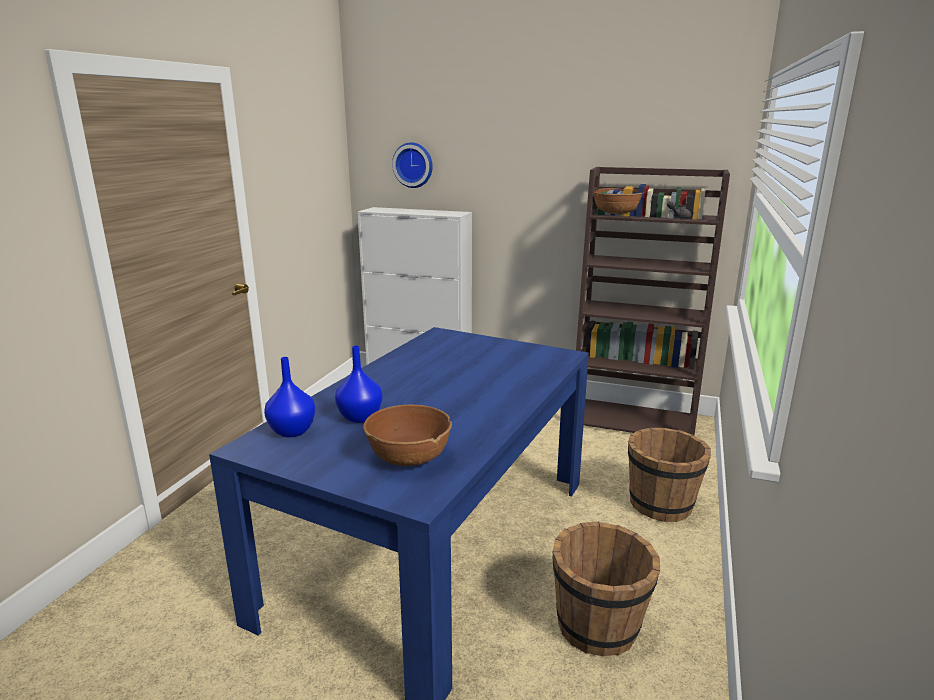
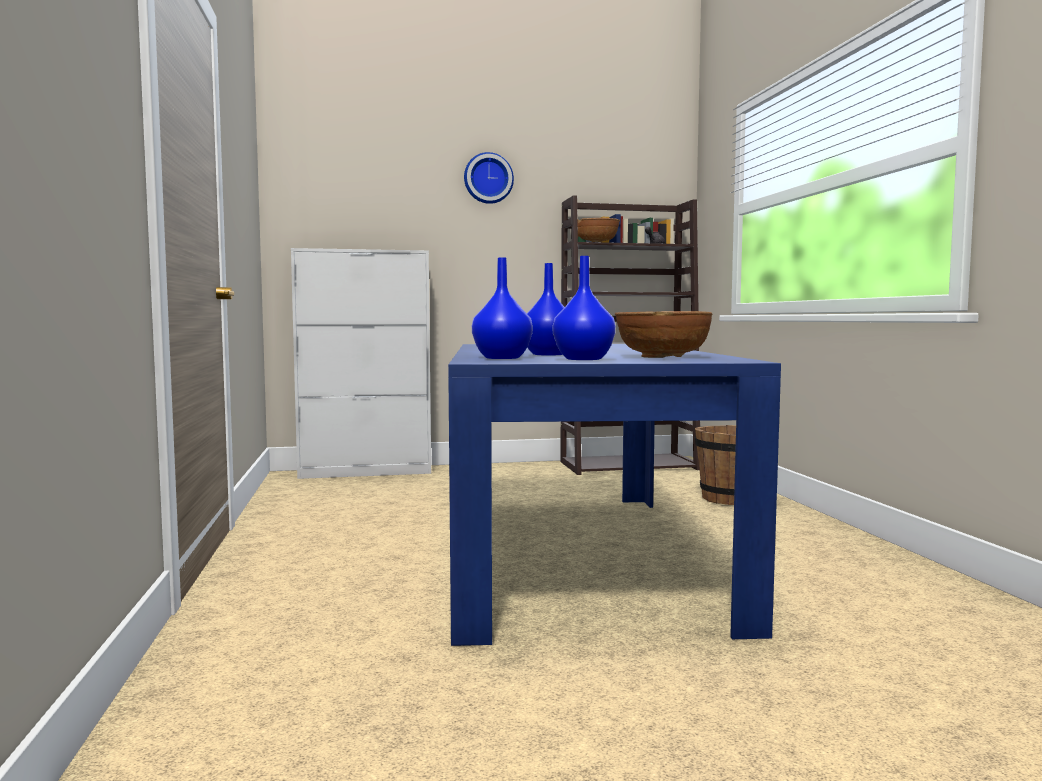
camera: 30 degrees left, 15 degrees down
(330, 454) = (584, 359): none -> blue vase
(413, 165) = (351, 201): wall clock -> wall clock (488, 178)
(598, 626) = (806, 562): brown bucket -> none

